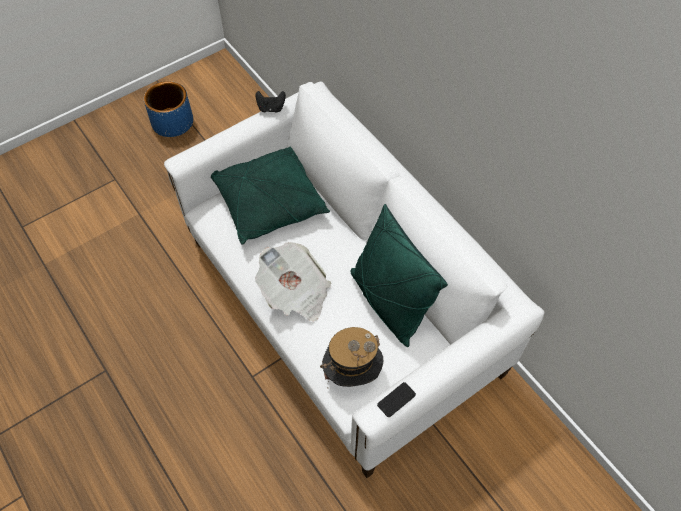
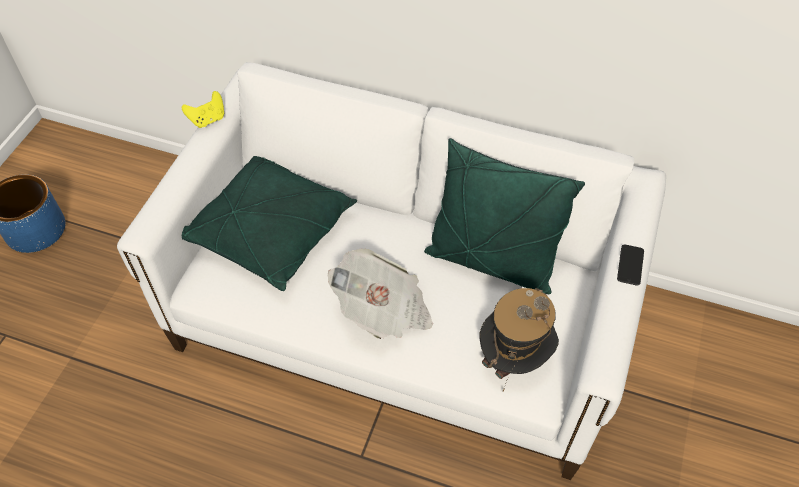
camera: 35 degrees left, 5 degrees down
(271, 108) = (208, 119): black game controller -> yellow game controller
(396, 400) = (613, 341): phone -> phone (630, 265)

